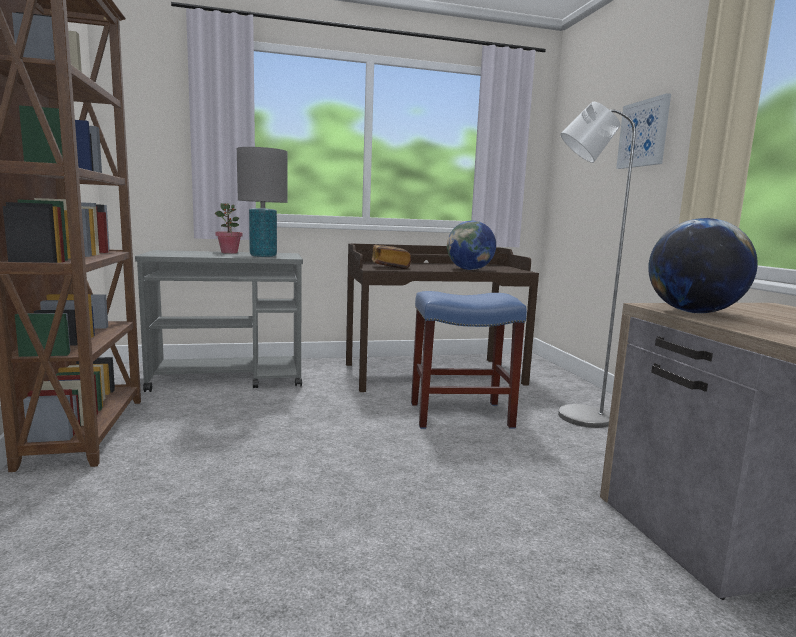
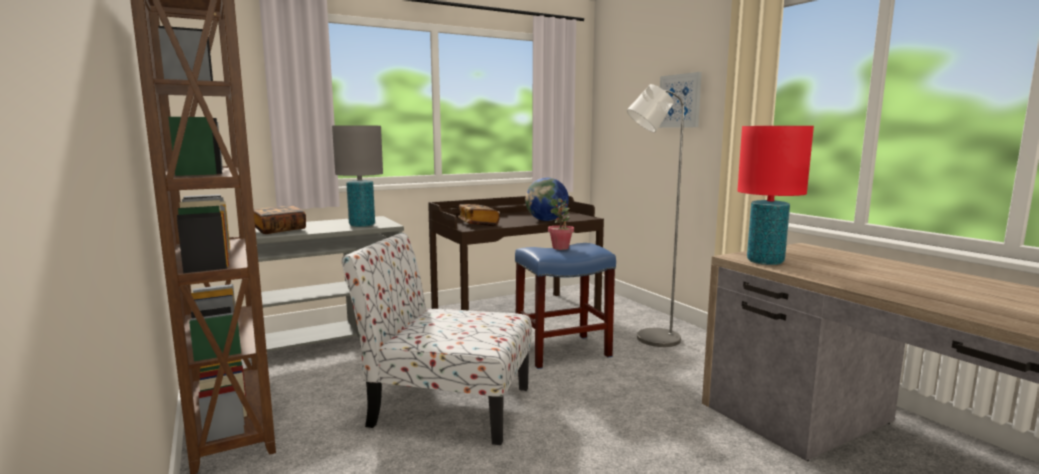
camera: 15 degrees left, 0 degrees up
(181, 253) = (279, 230): none -> book
(229, 252) = (321, 223): potted plant -> potted plant (560, 248)
(296, 450) = (447, 406): none -> chair
(693, 312) = (764, 262): globe -> red table lamp

